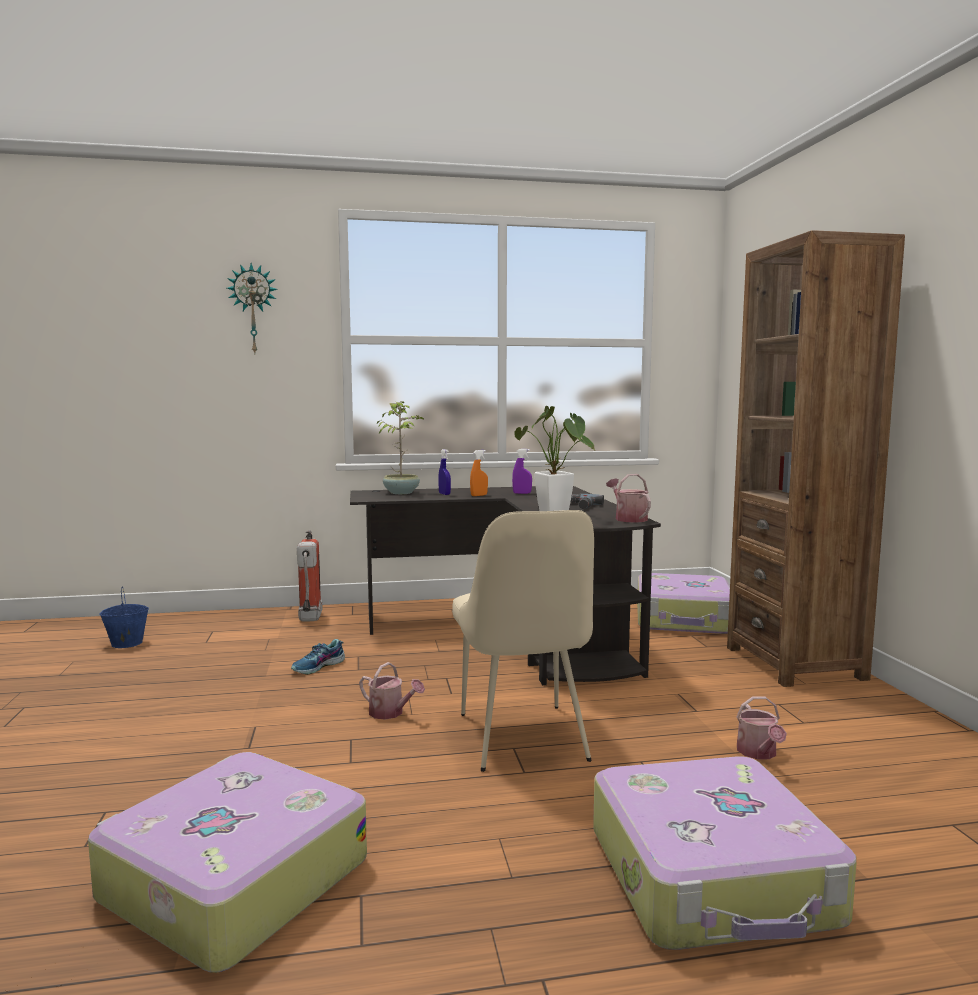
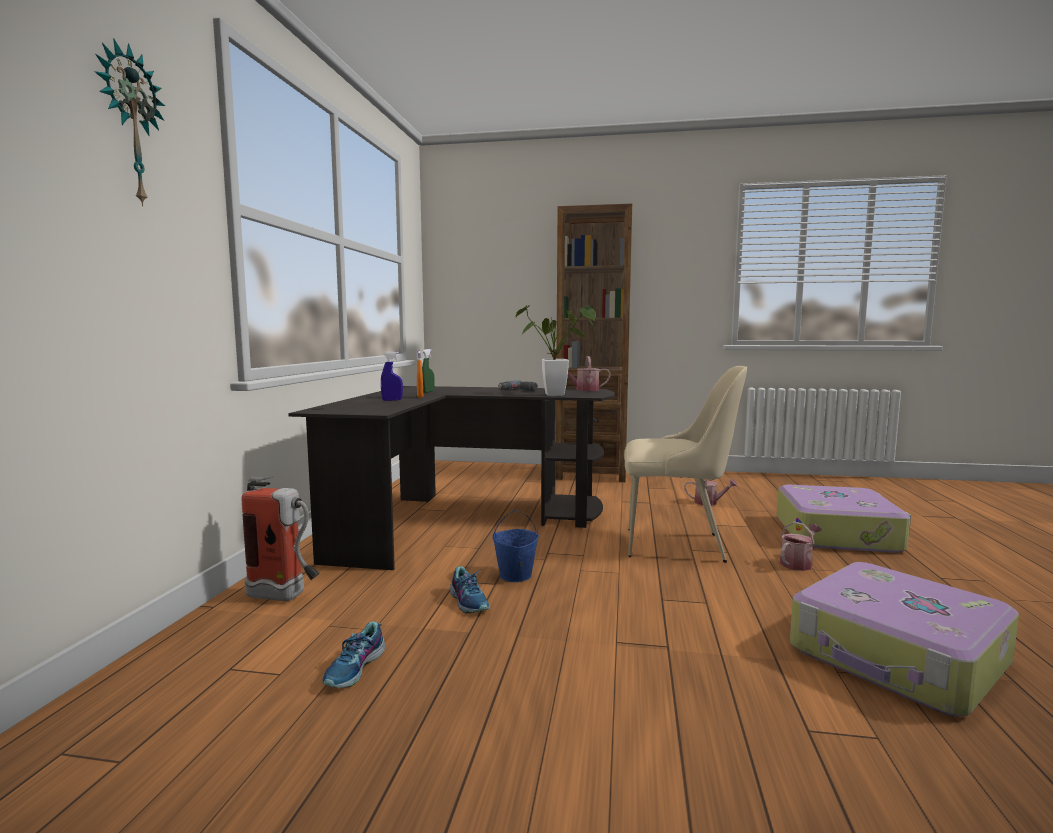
camera: 70 degrees left, 0 degrees up
(126, 643) = (171, 762): blue bucket -> blue bucket (515, 575)
(211, 656) = (356, 669): none -> shoe
(390, 713) = (613, 580): watering can -> watering can (798, 563)
(401, 492) = (353, 405): potted plant -> none
(522, 493) = (428, 392): purple spray bottle -> green spray bottle
(684, 619) = (491, 476): suitcase -> none

